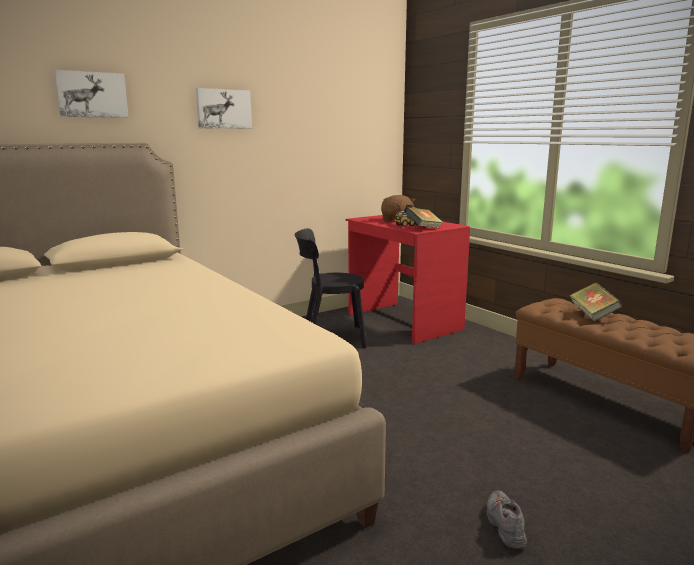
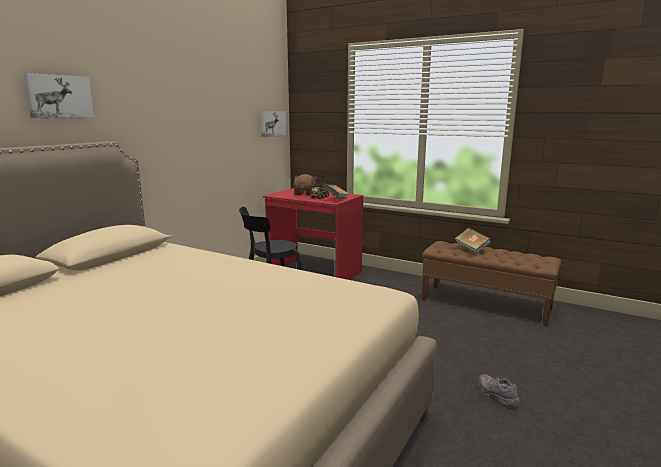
camera: 25 degrees left, 0 degrees up
(223, 109) = (168, 108): picture -> picture (272, 123)

